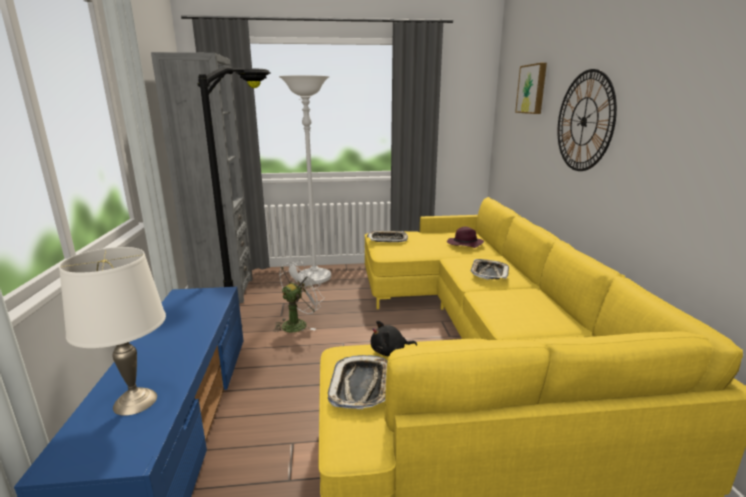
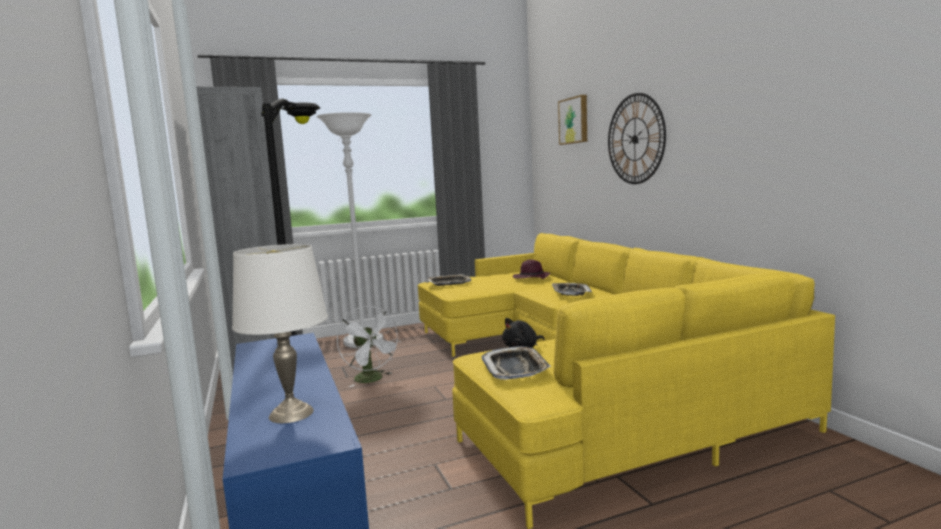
camera: 15 degrees left, 10 degrees down
(298, 324) = (372, 380): white fan -> white fan turned 120 degrees clockwise

